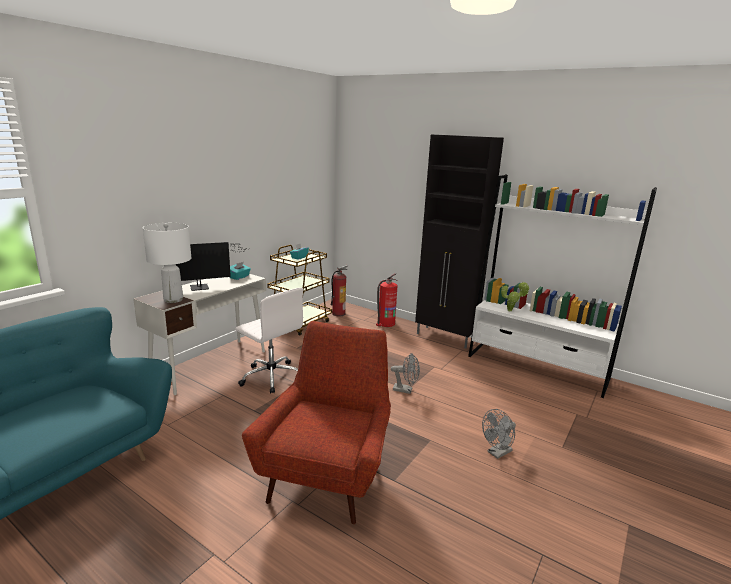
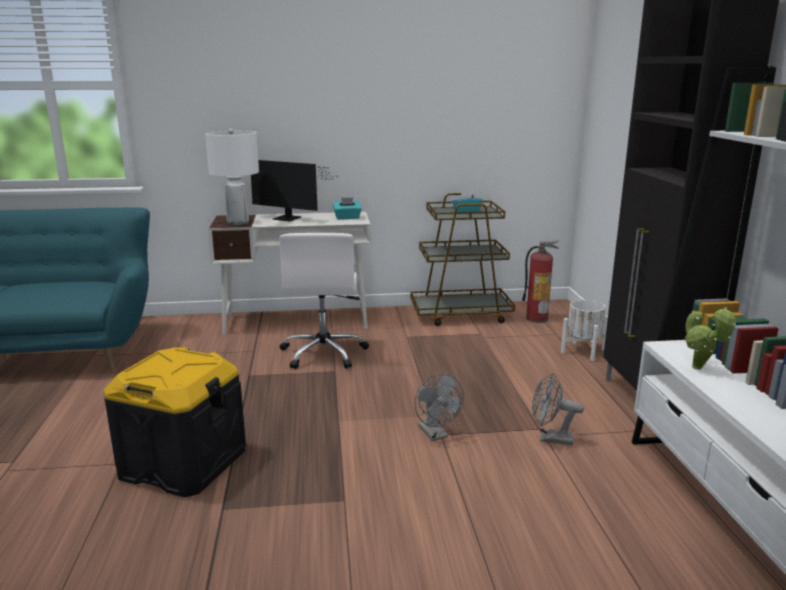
camera: 50 degrees right, 0 degrees up
(327, 476) = (183, 463): red armchair -> black storage box
(385, 323) = (582, 351): fire extinguisher -> white planter
(497, 453) = (391, 572): grey fan -> grey fan (550, 438)

